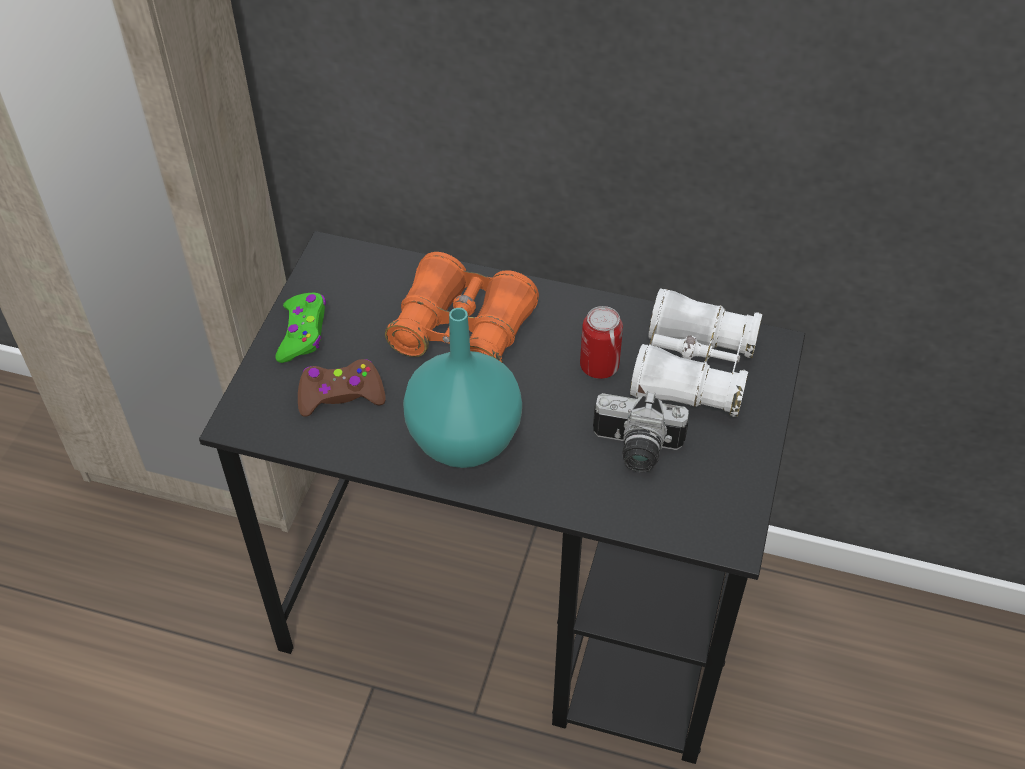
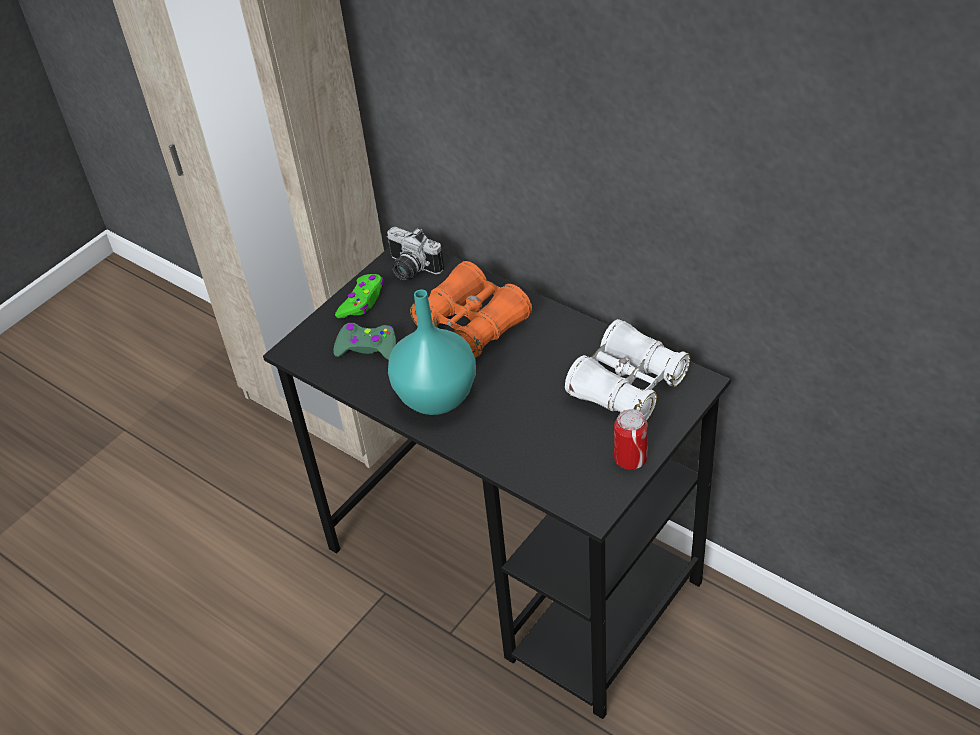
camera: 25 degrees right, 5 degrees down
(341, 395) = (367, 348): brown game controller -> green game controller
(599, 366) = (558, 368): can -> can (630, 459)
(635, 450) = (554, 432): camera -> camera (410, 269)

